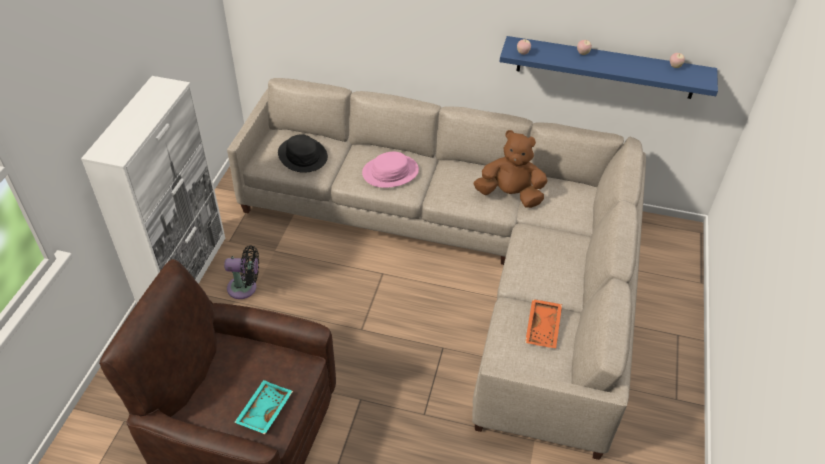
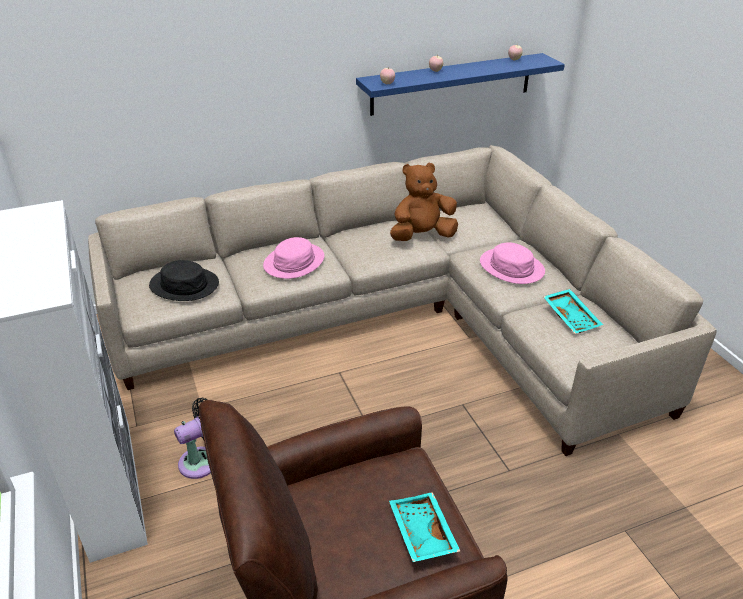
camera: 35 degrees left, 10 degrees down
(543, 328) = (572, 317): orange tray -> turquoise tray
(547, 260) = (511, 267): none -> pink hat

